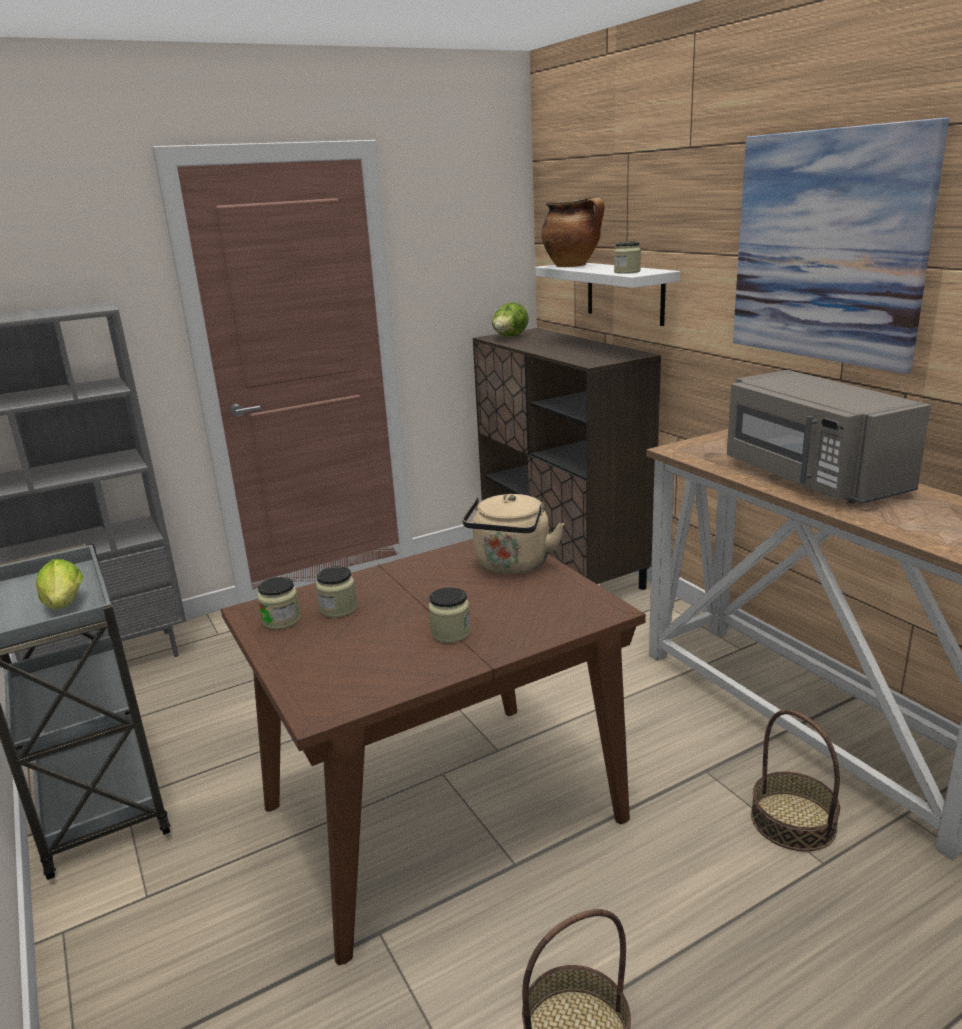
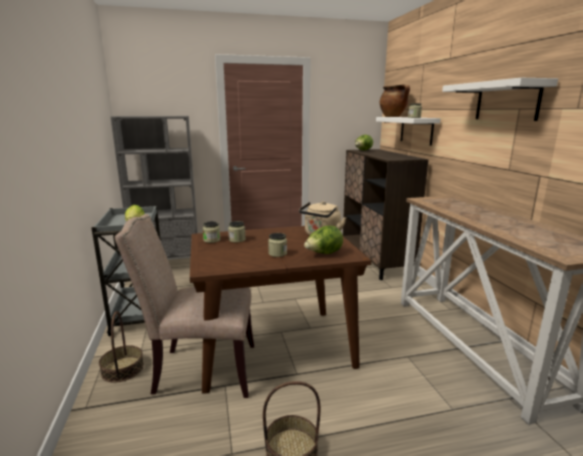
camera: 15 degrees right, 5 degrees down
(310, 910) = (201, 370): none -> beige chair
(545, 616) = (323, 254): none -> lettuce
(793, 821) = (444, 387): basket -> basket (123, 369)
(810, 478) = (482, 215): grey microwave -> none
(827, 247) = (506, 101): picture -> white shelf

